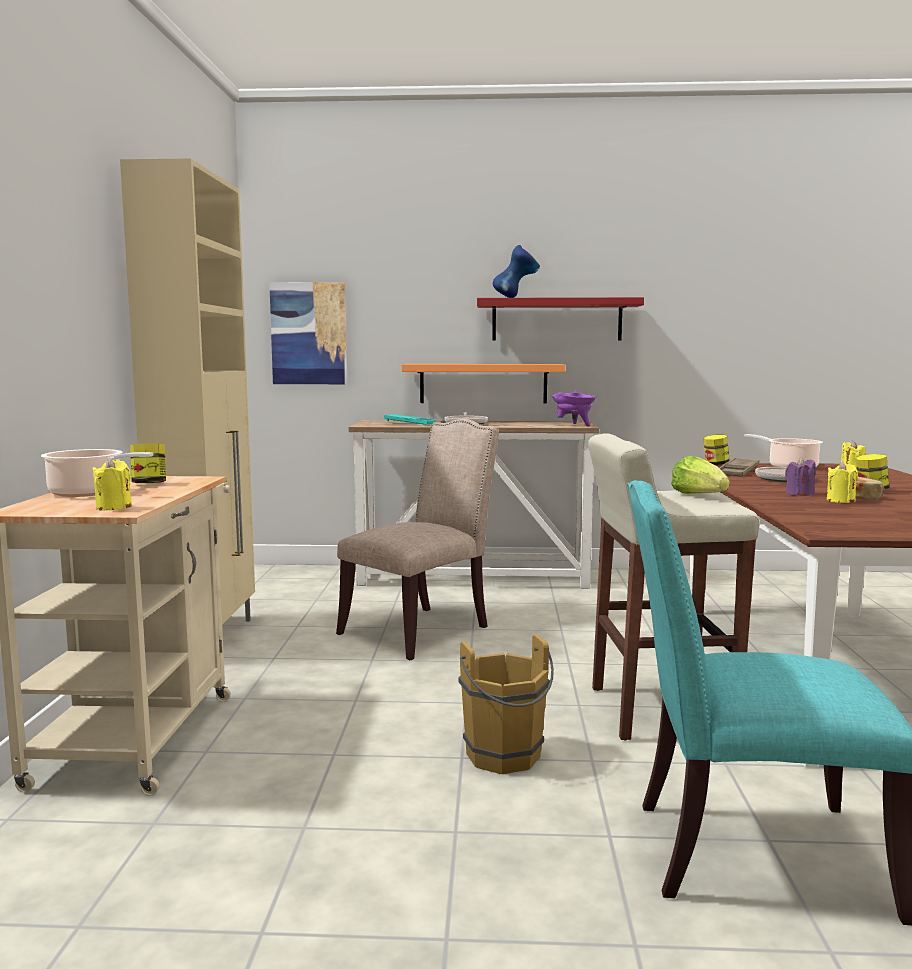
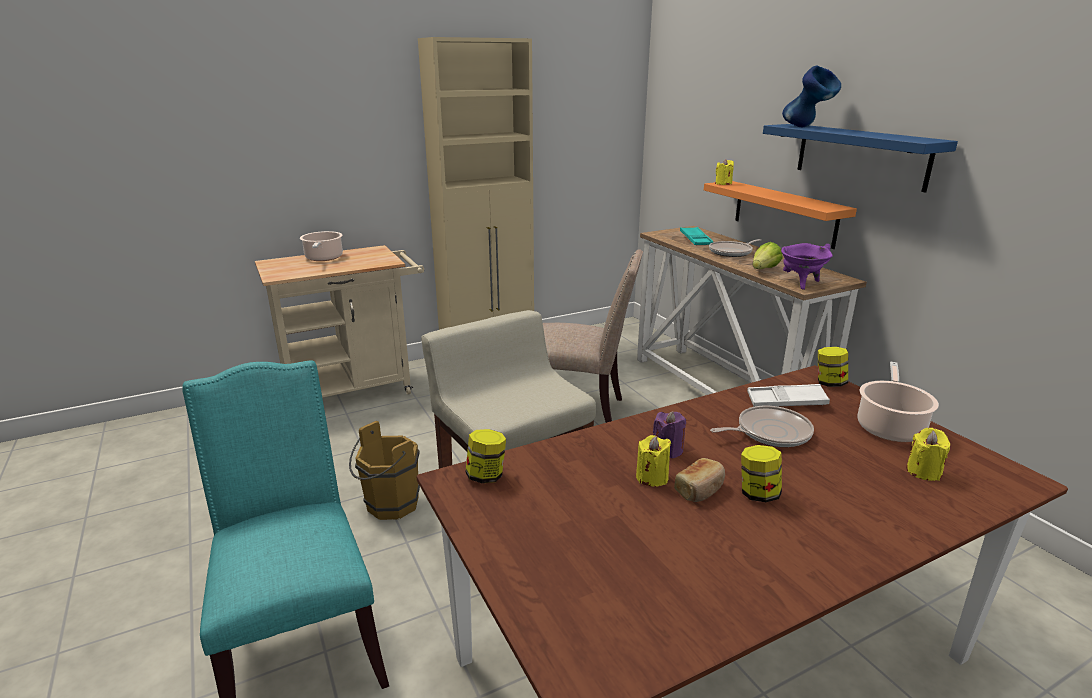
camera: 60 degrees right, 15 degrees up
(114, 507) = (285, 272): yellow candle -> yellow candle (723, 183)
(149, 484) = (361, 259): jar -> jar (486, 476)
(309, 333) = (676, 141): picture -> none
(556, 320) = (860, 155): red shelf -> blue shelf
(698, 496) = (539, 400): lettuce -> lettuce (764, 270)
(737, 472) = (786, 401): brown tray -> white tray

